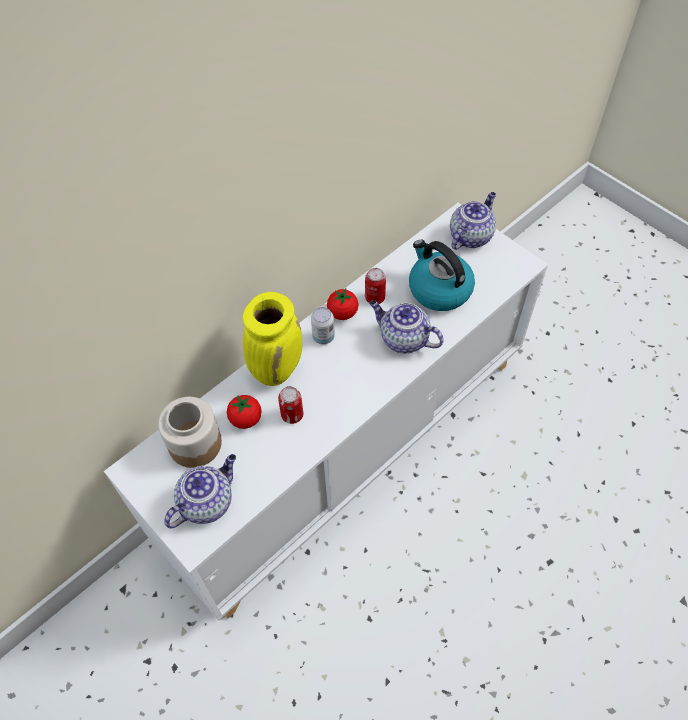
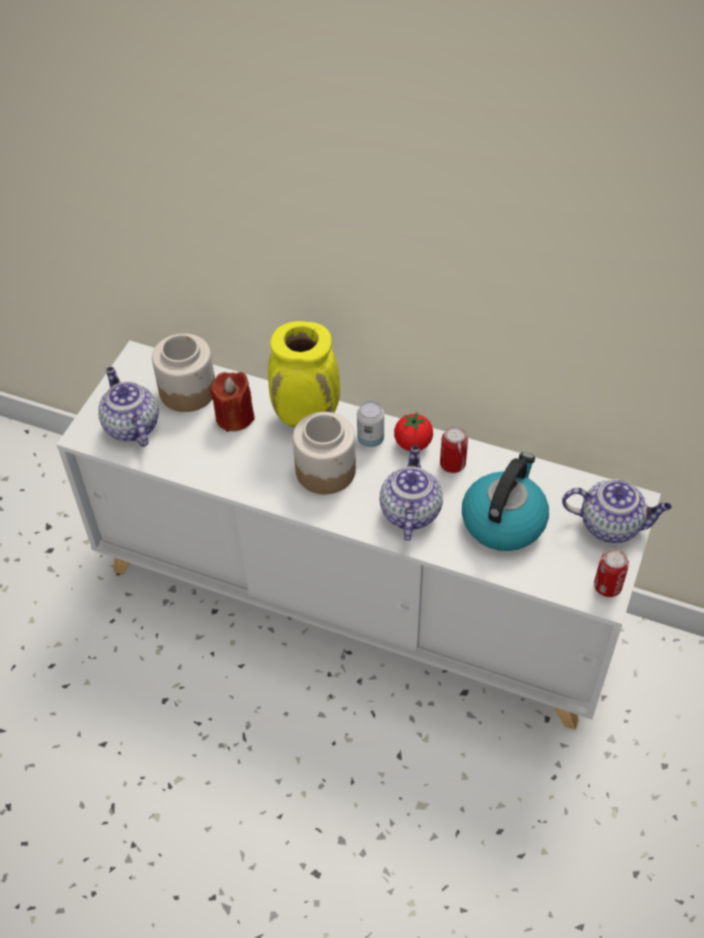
camera: 65 degrees right, 5 degrees down
(207, 501) = (131, 426): teapot -> teapot turned 135 degrees counterclockwise
(246, 419) = (234, 417): tomato -> red candle
(292, 415) = (258, 451): can -> can (607, 586)
(337, 376) = (326, 470): none -> jar

